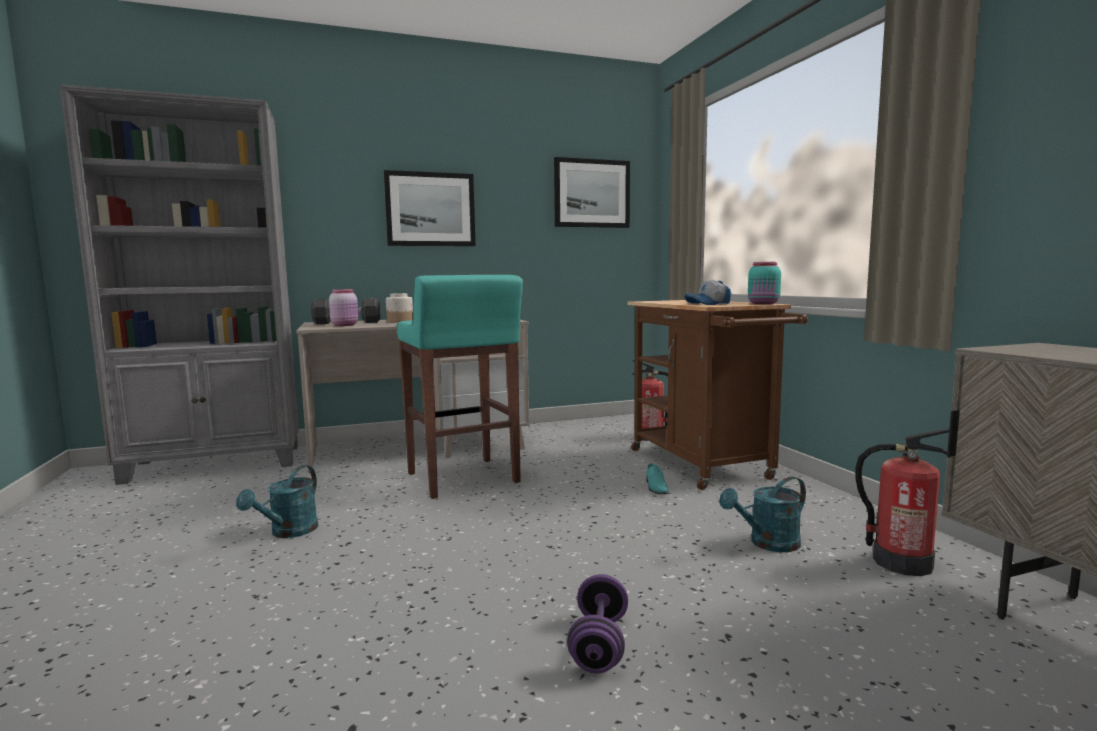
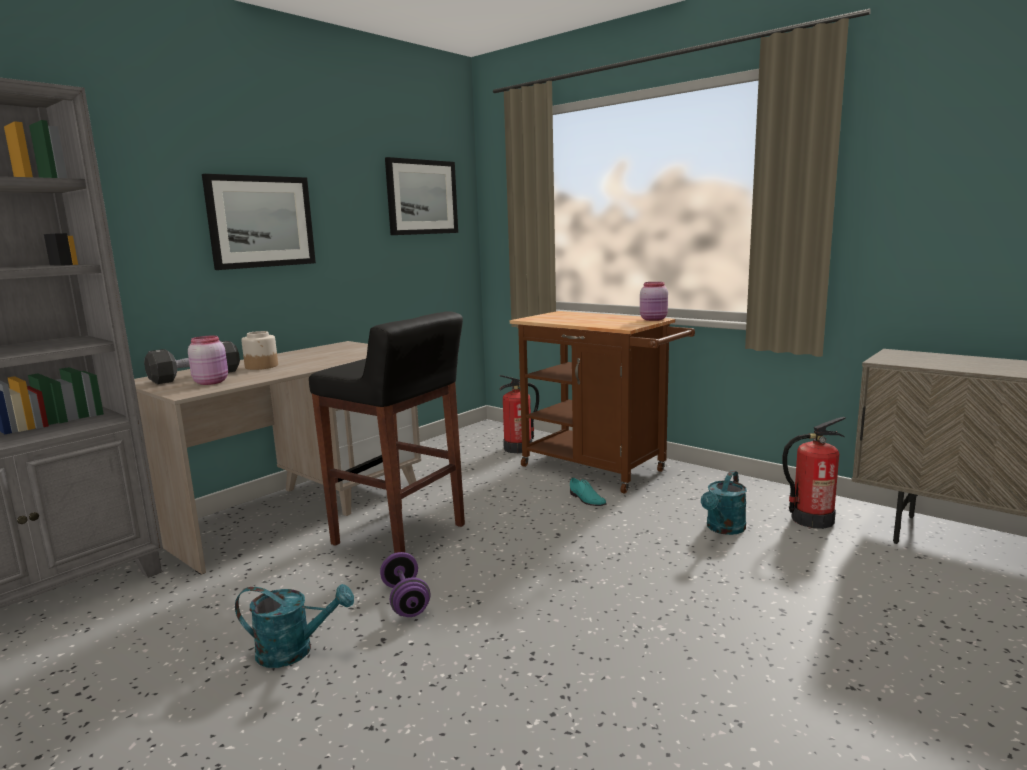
camera: 30 degrees left, 5 degrees up
(288, 532) = (295, 651): turquoise watering can -> turquoise watering can turned 75 degrees counterclockwise
(463, 479) = (401, 535): turquoise stool -> black stool
(599, 644) = (716, 649): purple dumbbell -> purple dumbbell (405, 600)
(708, 304) = (613, 324): cap -> none
(764, 303) = (654, 319): turquoise jar -> pink jar

